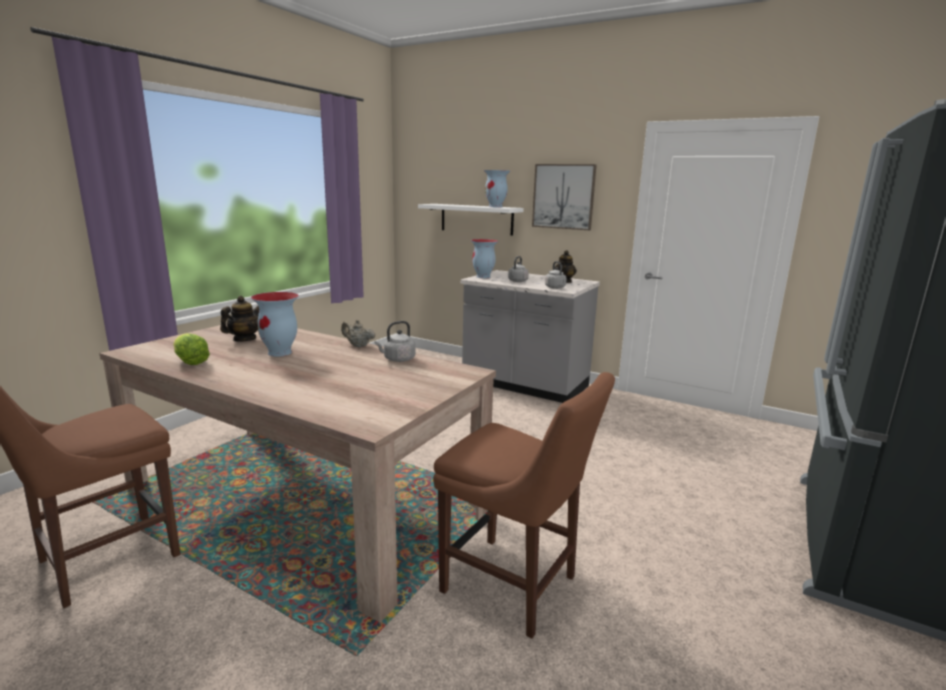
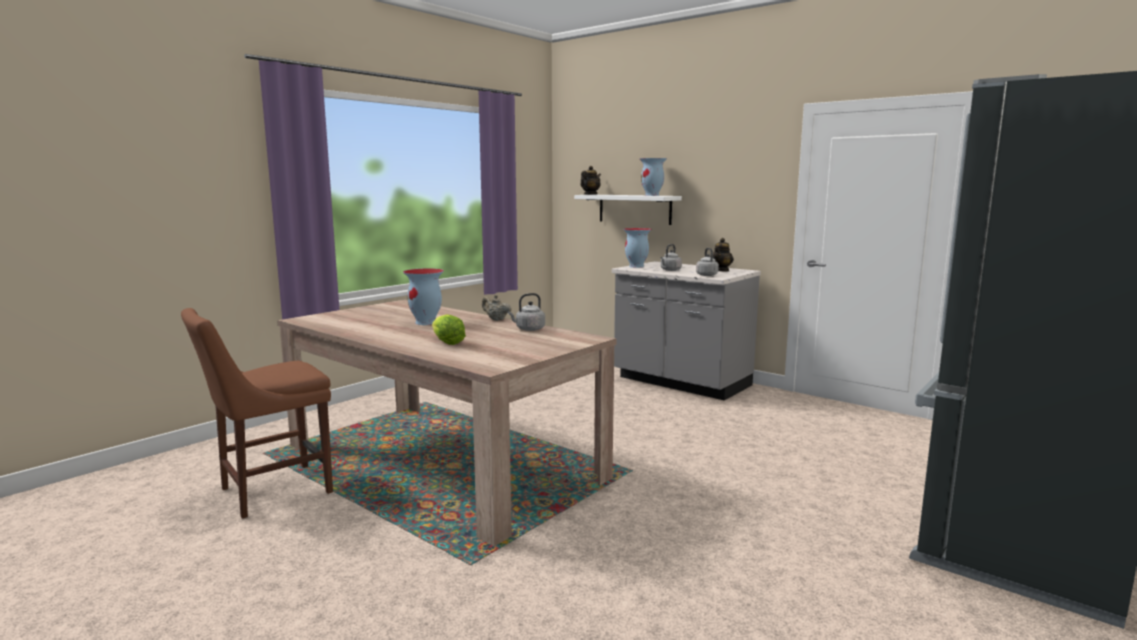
camera: 10 degrees right, 5 degrees down
(191, 362) = (350, 327): lettuce -> lettuce (447, 343)
(244, 339) = (396, 313): teapot -> teapot (590, 194)
(514, 587) = (621, 533): brown chair -> none
(563, 196) = (722, 183): picture -> none

